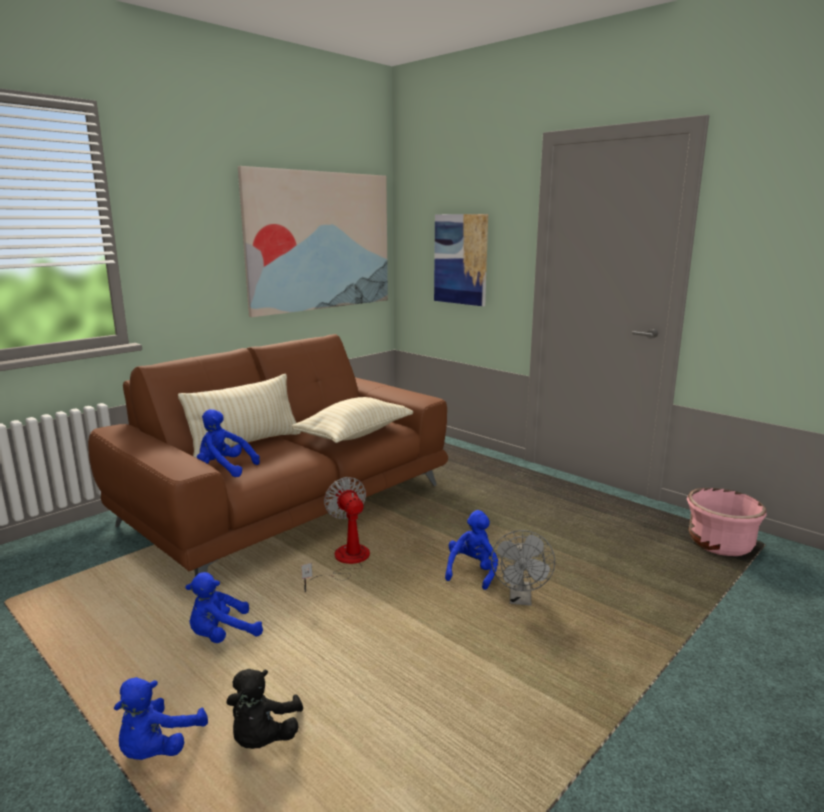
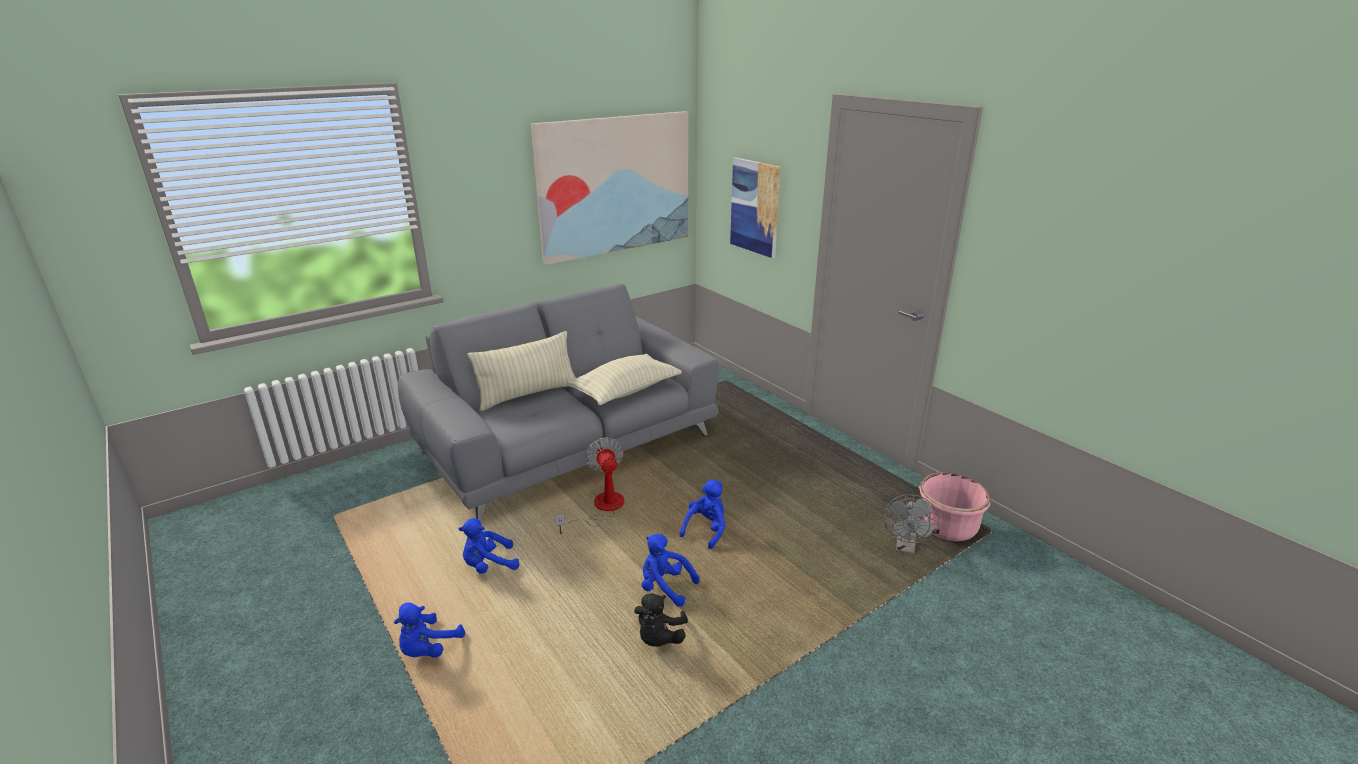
camera: 10 degrees right, 10 degrees up
(224, 469) = (503, 422): blue plush toy -> blue plush toy (665, 587)
(263, 737) = (501, 652): black plush toy -> black plush toy (659, 638)
(288, 504) = (569, 444): brown sofa -> grey sofa
(520, 599) = (737, 562): grey fan -> grey fan (906, 547)

